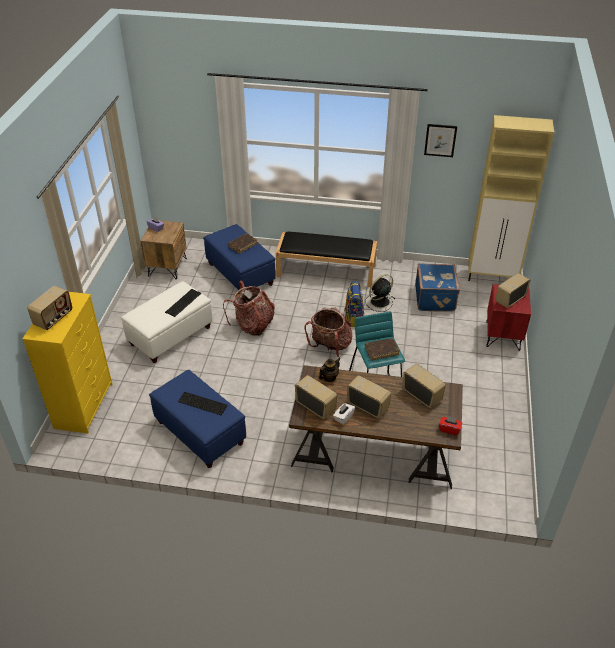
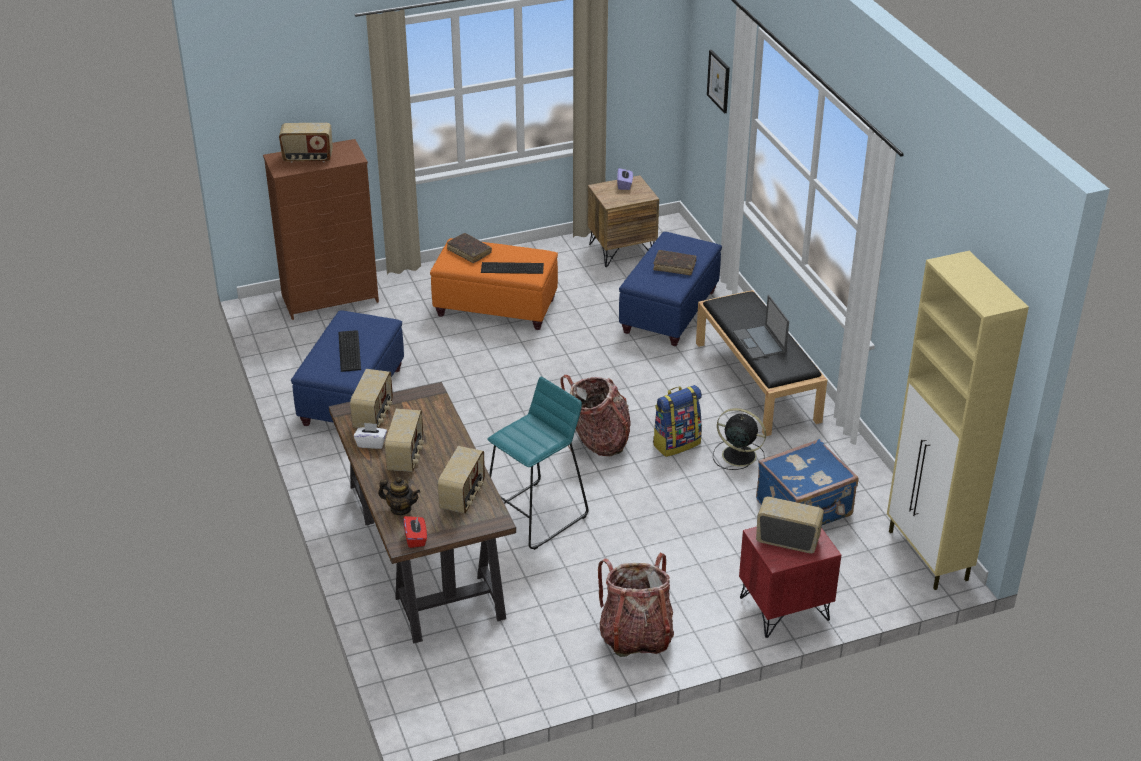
camera: 60 degrees right, 5 degrees down
(84, 405) = (331, 298): yellow dresser -> brown dresser
(171, 335) = (496, 307): white ottoman -> orange ottoman
(253, 325) = (576, 361): backpack -> backpack (636, 636)
(329, 377) = (434, 409): teapot -> teapot (400, 509)
(334, 246) = (760, 342): none -> laptop
(381, 351) = (526, 438): brown book -> brown book (469, 252)
(440, 140) = (921, 257): picture -> picture (719, 81)

